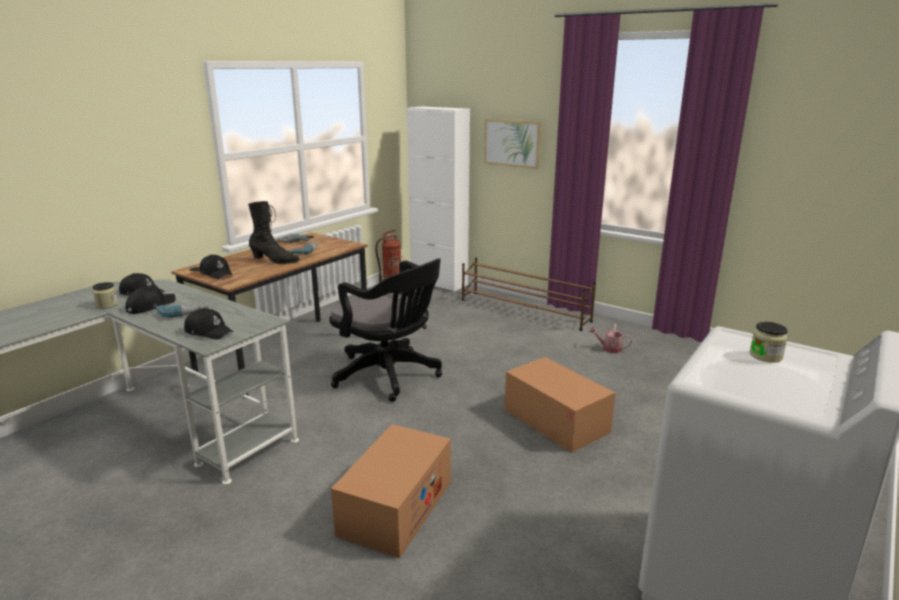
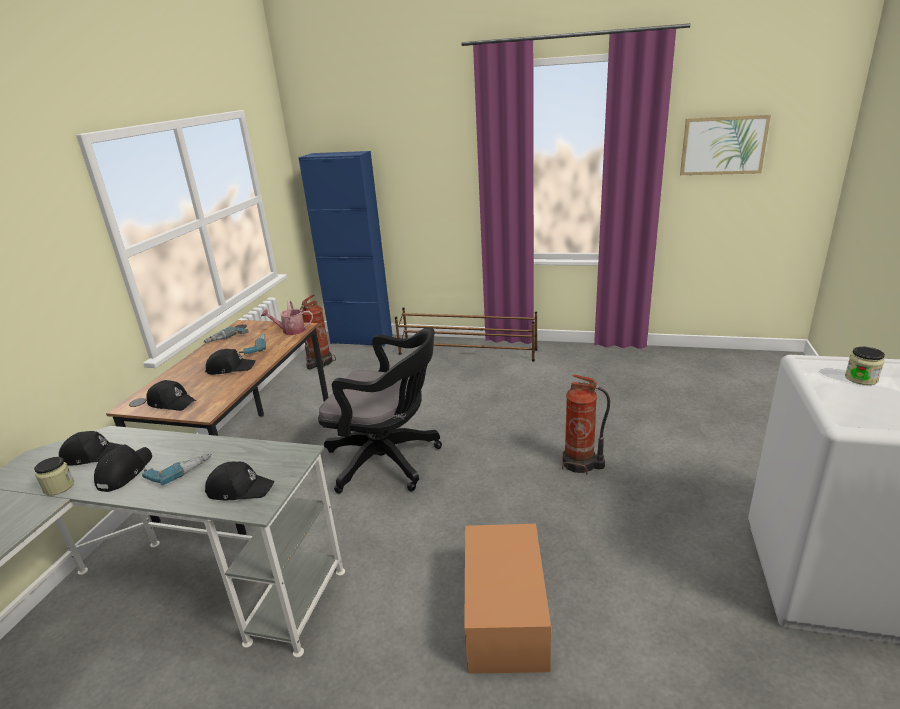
camera: 20 degrees left, 5 degrees up
(275, 261) = (230, 368): black boot -> black cap
(439, 282) = (361, 339): white cabinet -> blue cabinet
(512, 143) = (425, 183): picture -> picture (723, 145)
(556, 420) = (580, 464): cardboard box -> fire extinguisher
(609, 348) = (571, 374): watering can -> watering can (290, 331)

